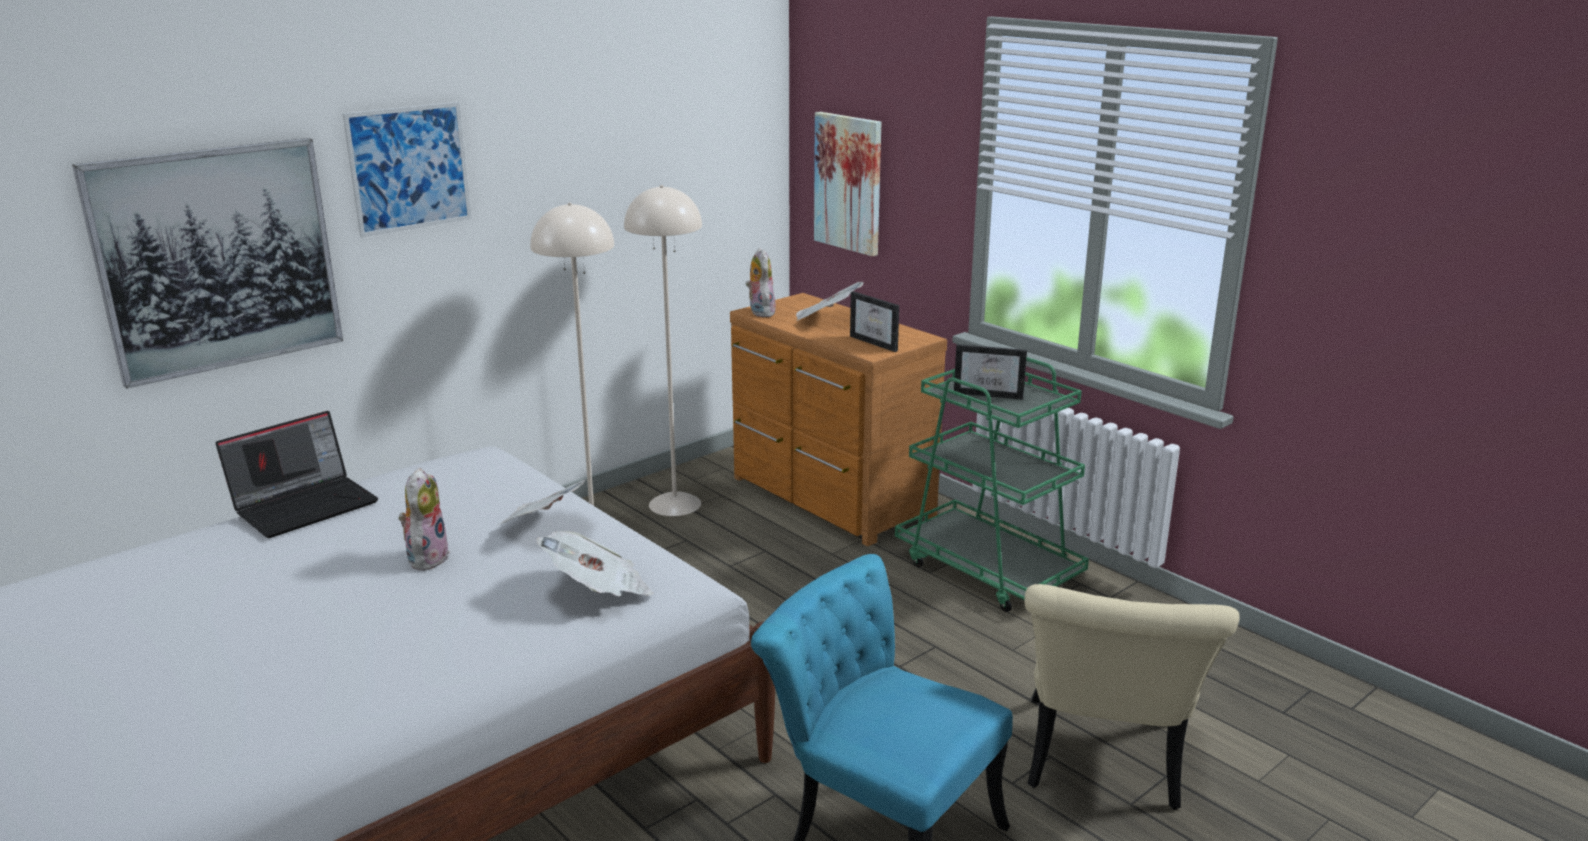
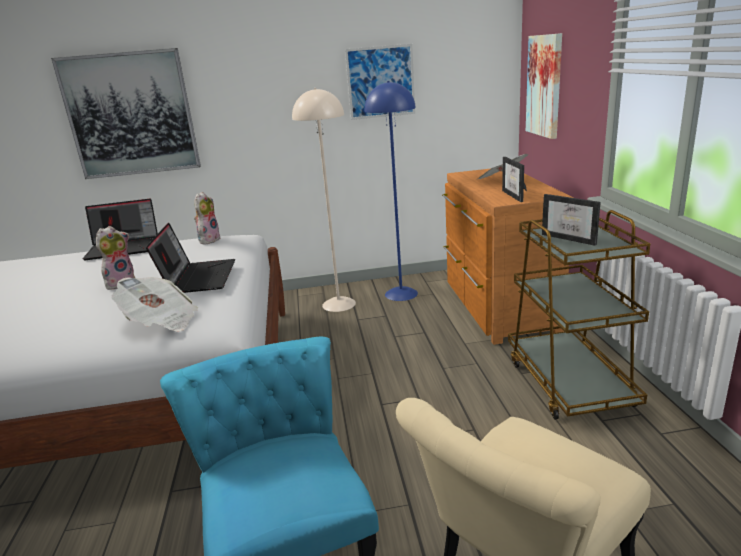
camera: 35 degrees right, 0 degrees up
(409, 168) = (239, 68): picture -> picture (380, 82)
(544, 525) = (198, 277): newspaper -> laptop
(675, 504) = (401, 294): beige floor lamp -> blue floor lamp
(760, 312) = (464, 174): plush toy -> plush toy (209, 240)
(988, 570) = (568, 382): green cart -> brown cart

